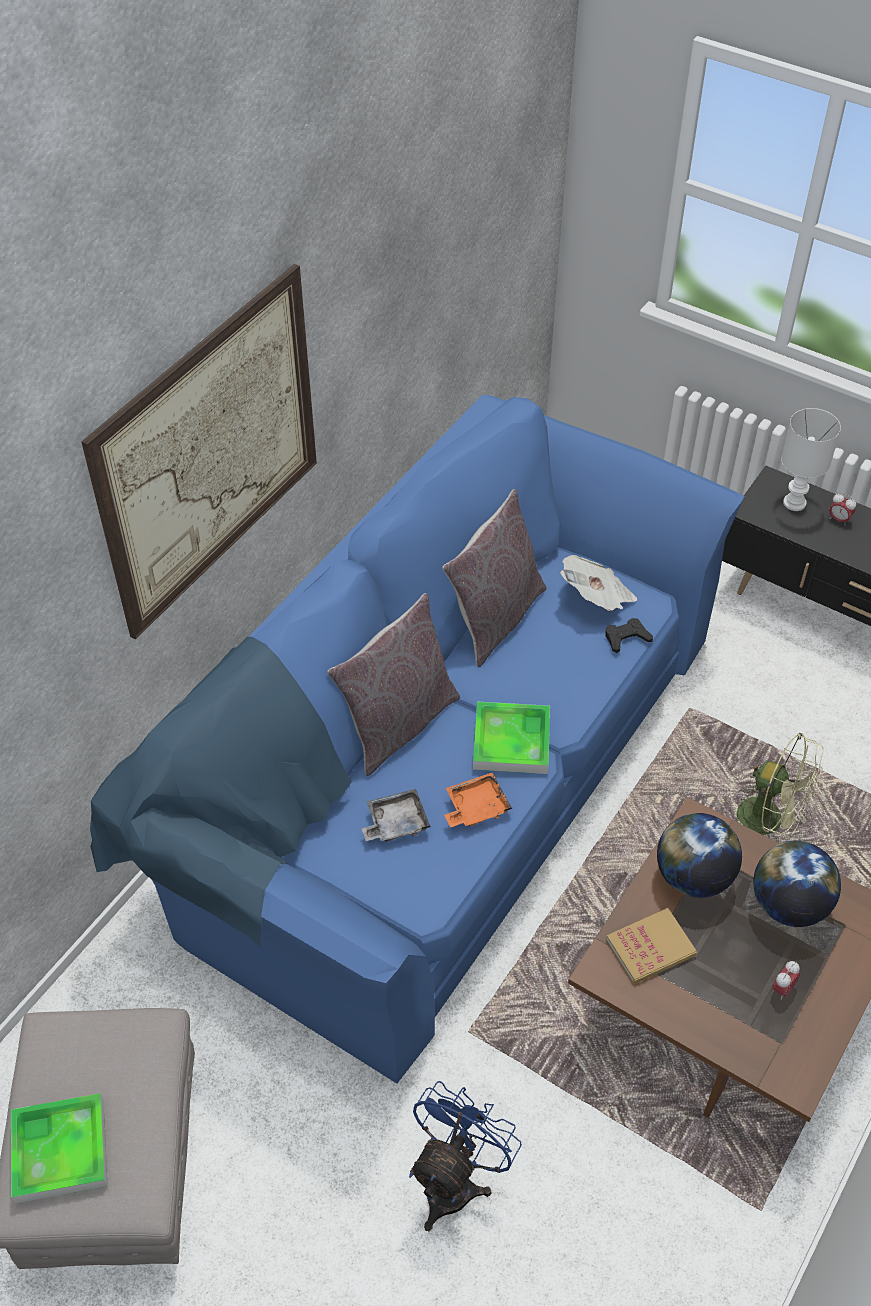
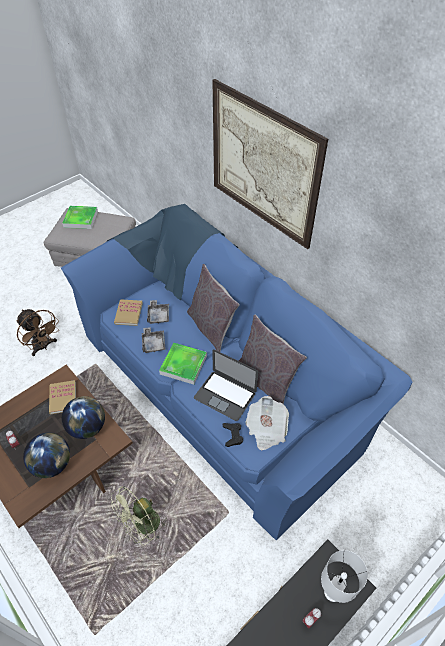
camera: 105 degrees right, 0 degrees up
(409, 880) = (128, 313): none -> book
(455, 1180) = (43, 346): blue fan -> brown fan
(475, 807) = (153, 343): orange tray -> grey tray
(553, 664) = (225, 395): none -> laptop

